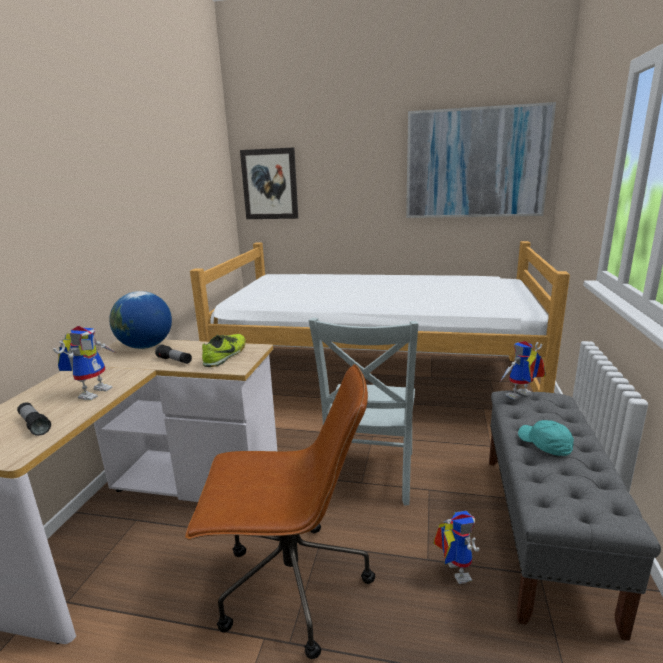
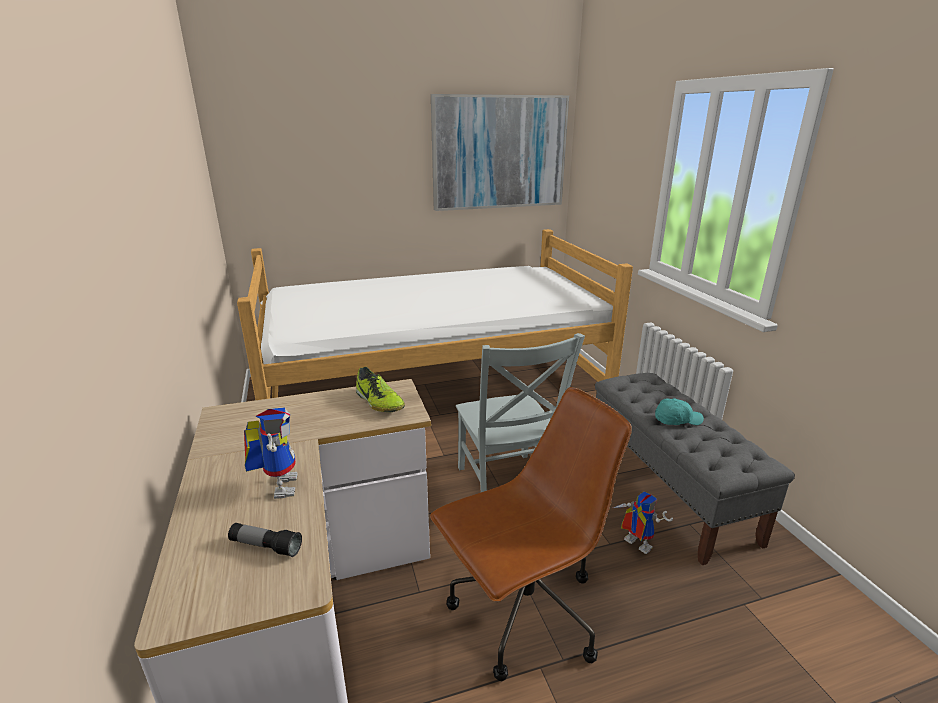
camera: 30 degrees left, 5 degrees up
(146, 346) = (259, 412): globe -> none
(174, 361) = (326, 422): flashlight -> none
(226, 355) = (379, 402): shoe -> shoe turned 150 degrees clockwise
(270, 184) = (265, 174): picture -> none
(520, 397) = (624, 382): toy robot -> none
(544, 445) = (676, 420): turquoise cap -> turquoise cap turned 135 degrees clockwise

